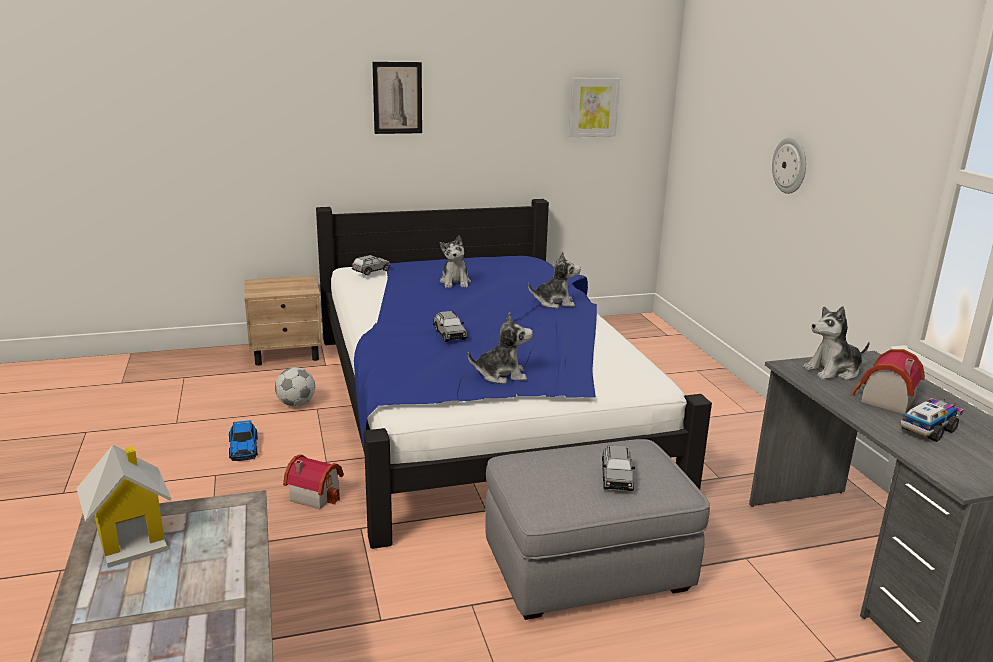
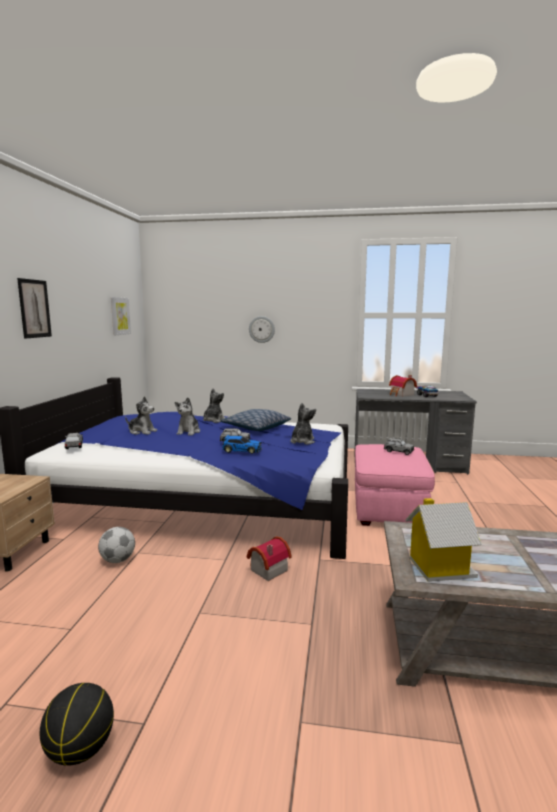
camera: 65 degrees left, 10 degrees down
(39, 476) = (80, 750): none -> basketball
(244, 448) = (166, 593): toy car -> toy car (241, 450)
(546, 334) = (256, 428): none -> pillow
(588, 569) = (388, 508): grey ottoman -> pink ottoman
(833, 371) = (373, 394): plush toy -> plush toy (188, 432)

